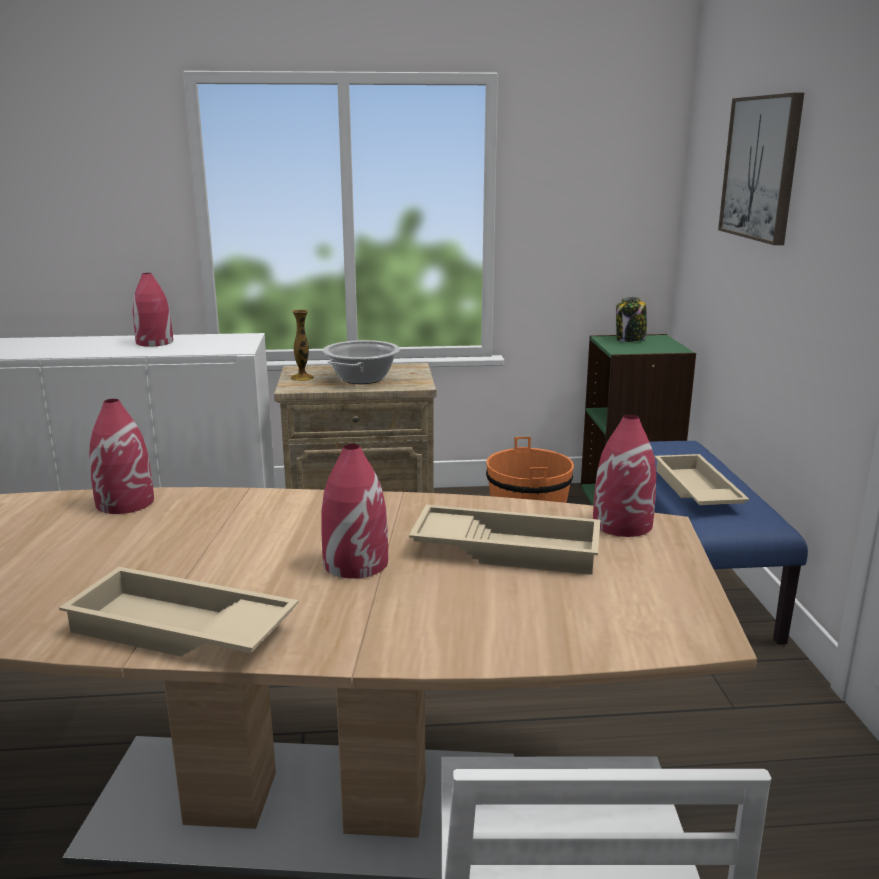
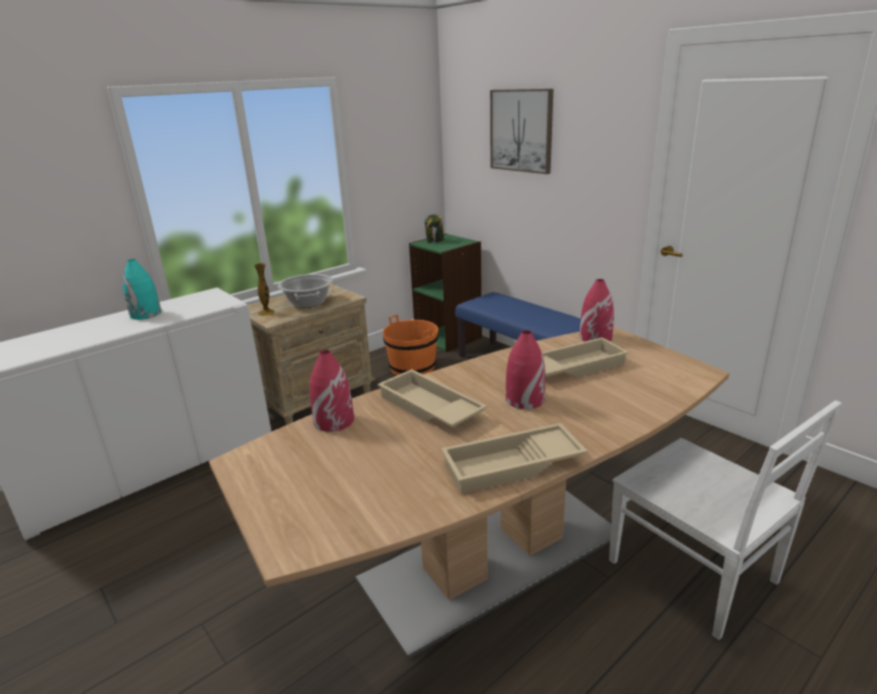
camera: 35 degrees left, 5 degrees up
(154, 342) = (146, 314): red vase -> turquoise vase
(695, 490) = (533, 317): beige tray -> beige tray (428, 408)

